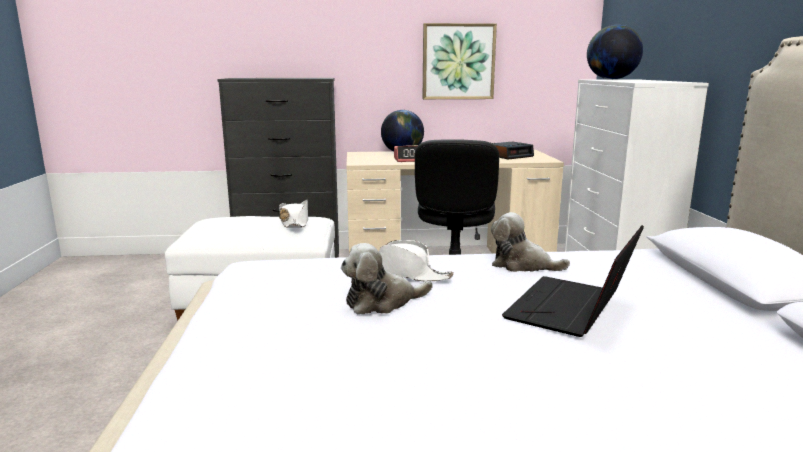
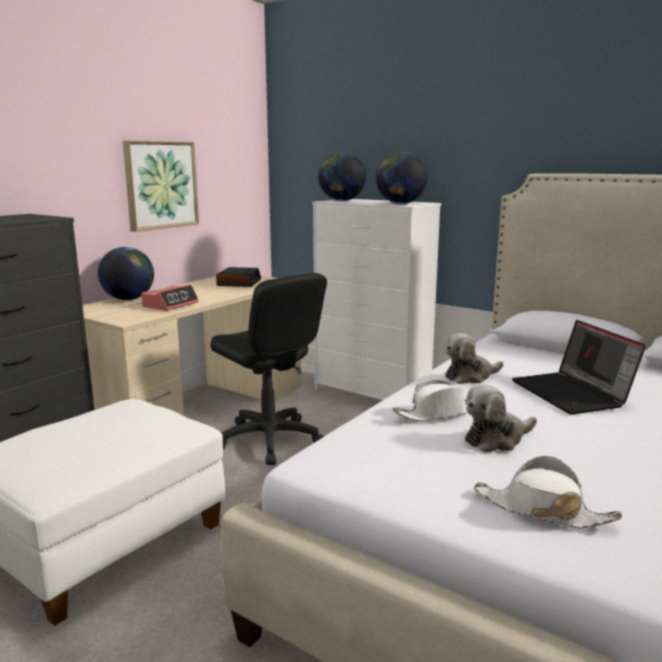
camera: 50 degrees left, 0 degrees up
(294, 222) = (134, 414): white hat -> white hat (542, 510)
(382, 302) = (496, 439): plush toy -> plush toy turned 45 degrees clockwise
(646, 81) = (400, 203): none -> globe

